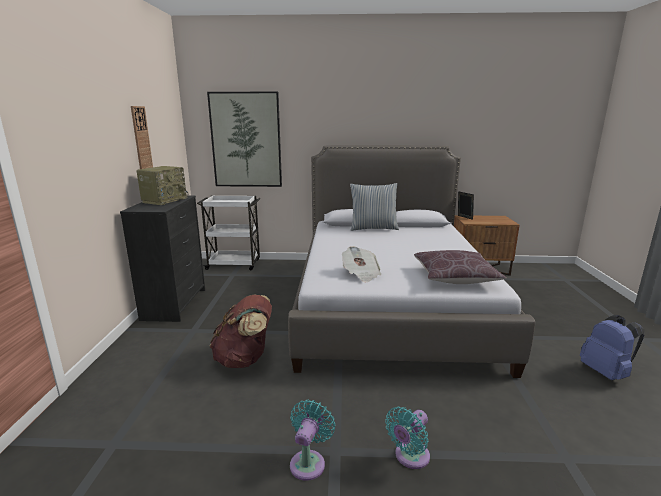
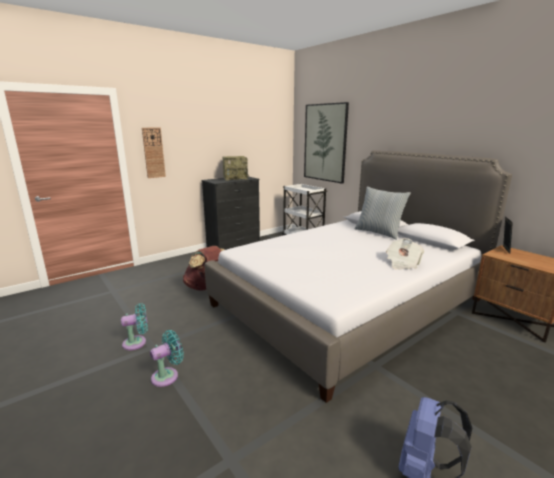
camera: 50 degrees right, 0 degrees up
(141, 140) = (236, 138): wall clock -> wall clock (153, 153)
(361, 274) = (273, 254): newspaper -> newspaper (402, 263)
(409, 457) = (167, 376): turquoise fan -> turquoise fan turned 135 degrees clockwise
(455, 277) = (328, 282): brown pillow -> none

